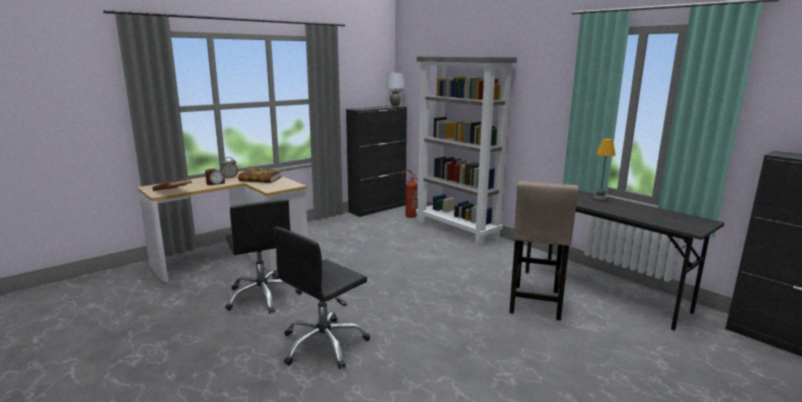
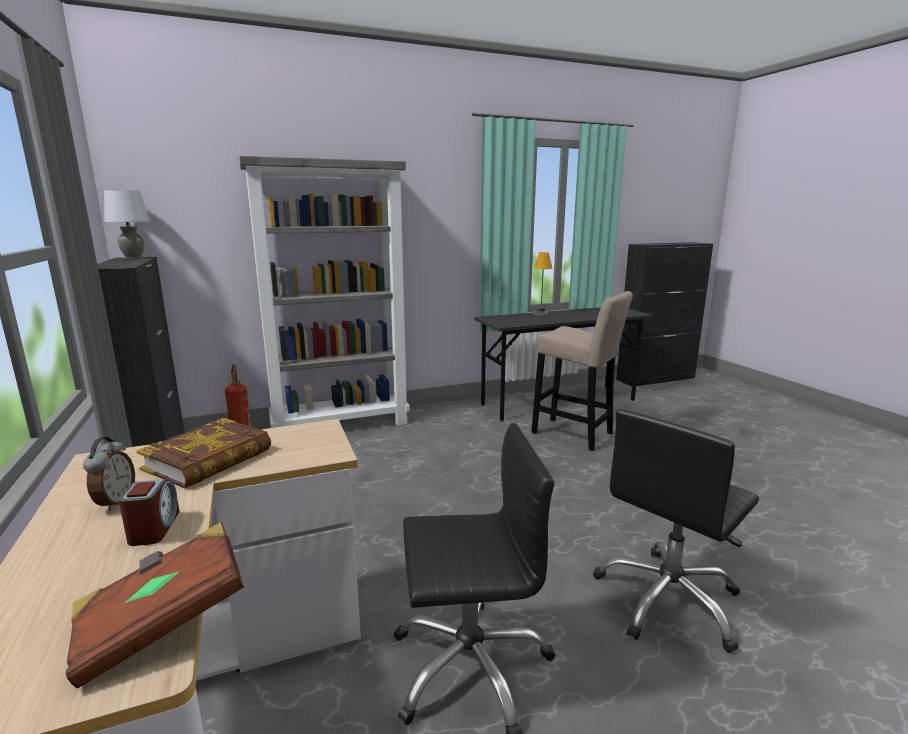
camera: 70 degrees left, 0 degrees up
(324, 344) = (668, 600): black office chair -> black office chair turned 75 degrees clockwise

